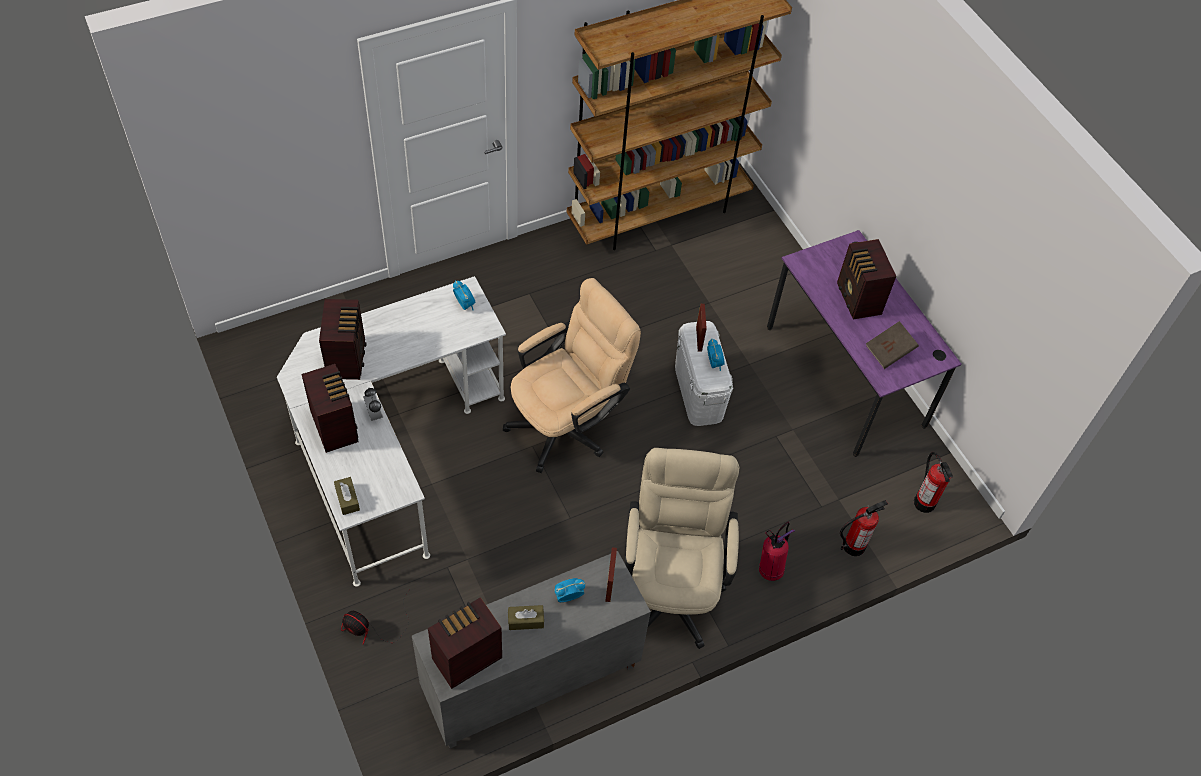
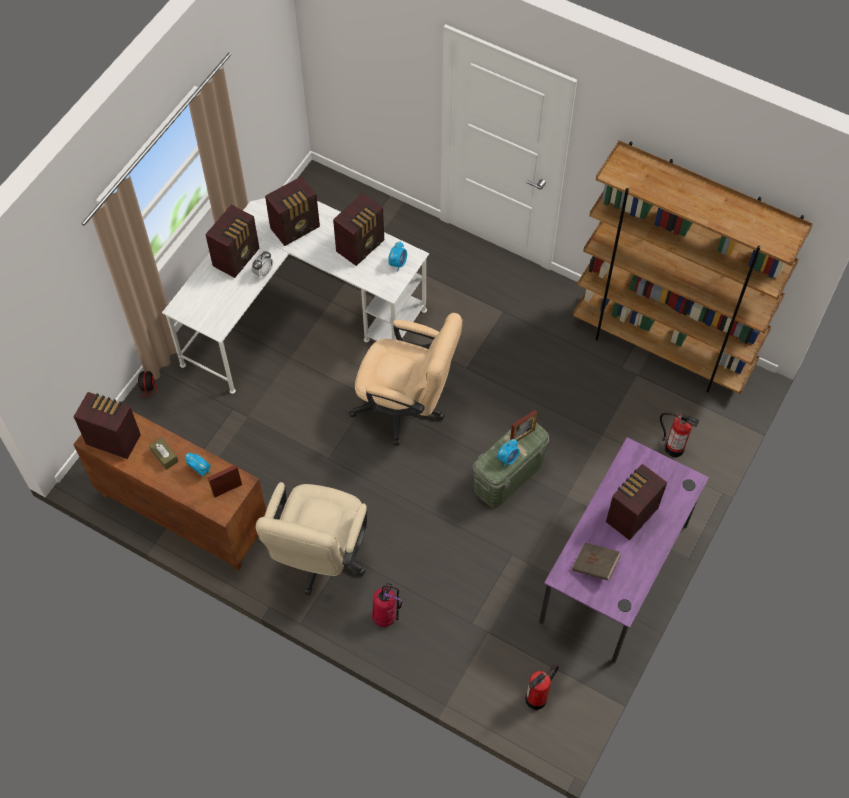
camera: 60 degrees right, 5 degrees up
(347, 499) = (187, 301): brown tissue box -> none
(418, 320) = (361, 246): none -> radio
(530, 682) = (182, 513): grey cabinet -> brown cabinet
(671, 588) = (320, 558): beige office chair -> beige office chair turned 135 degrees clockwise
(698, 392) = (508, 476): white storage box -> green storage box
(853, 546) = (452, 666): fire extinguisher -> fire extinguisher (674, 448)

